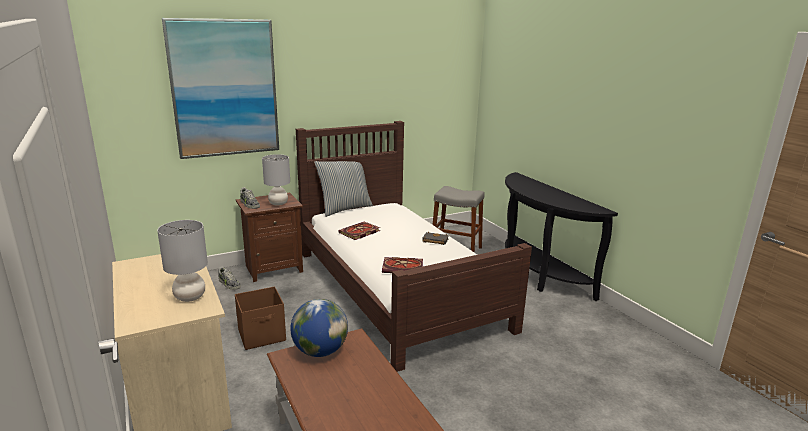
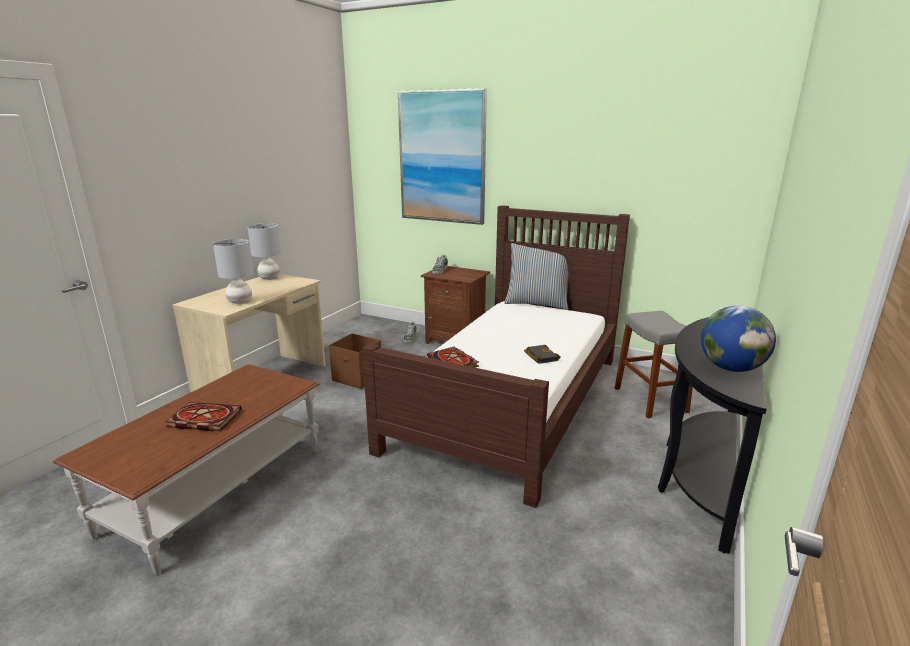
camera: 55 degrees right, 0 degrees up
(278, 204) = (458, 276): grey table lamp -> grey table lamp (269, 278)
(320, 351) = (264, 379): globe -> globe (730, 368)
(359, 232) = (494, 324): book -> book (202, 419)

